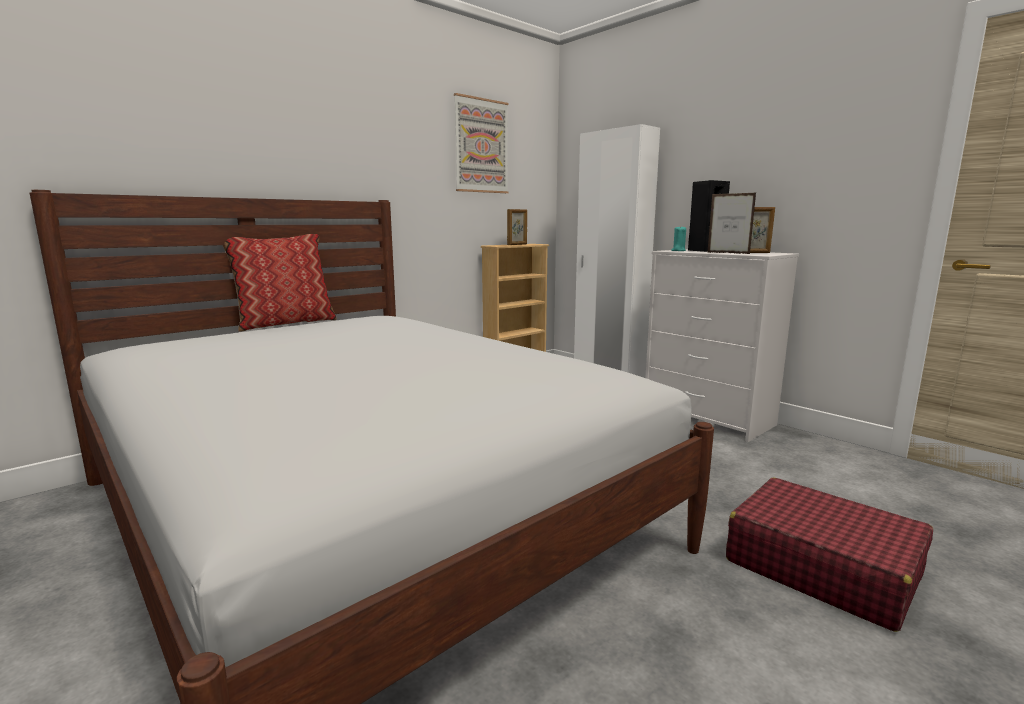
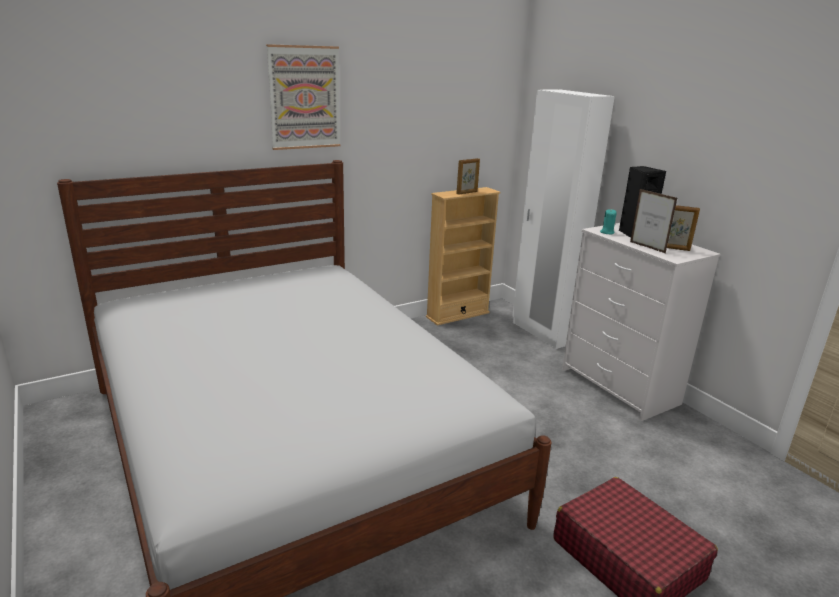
camera: 10 degrees right, 10 degrees up
(285, 323) = (247, 274): pillow -> none
(481, 146) = (438, 97): picture -> picture (304, 98)

